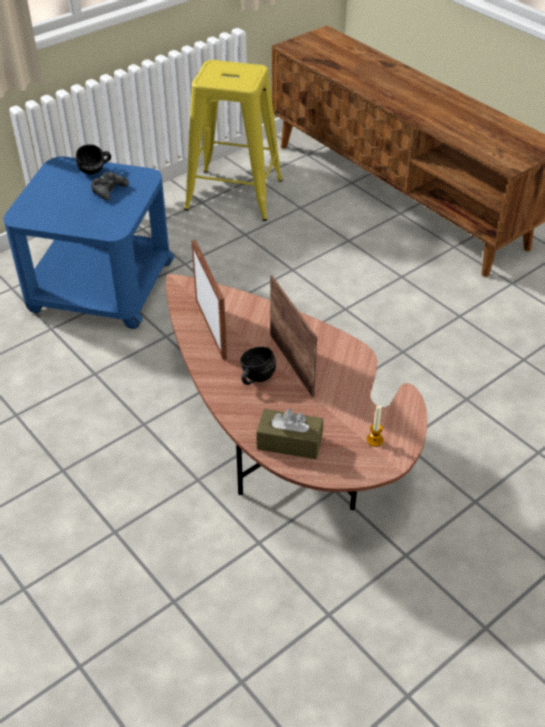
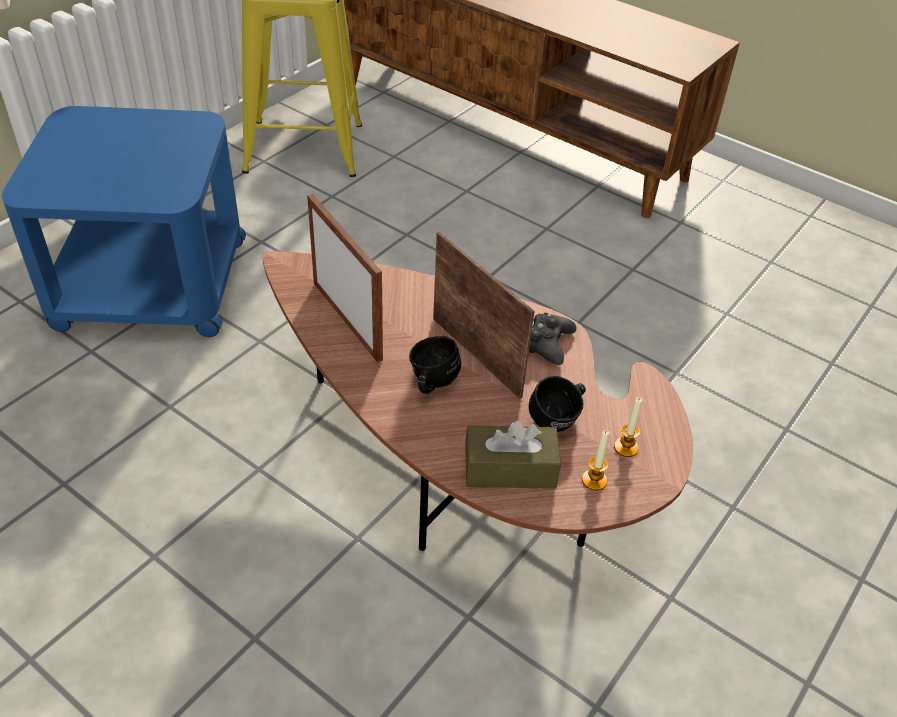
camera: 15 degrees left, 0 degrees up
(96, 171) = (127, 121): black mug -> black mug (558, 420)
(109, 190) = (153, 145): black game controller -> black game controller (548, 344)
(344, 458) = (594, 480): none -> candle

